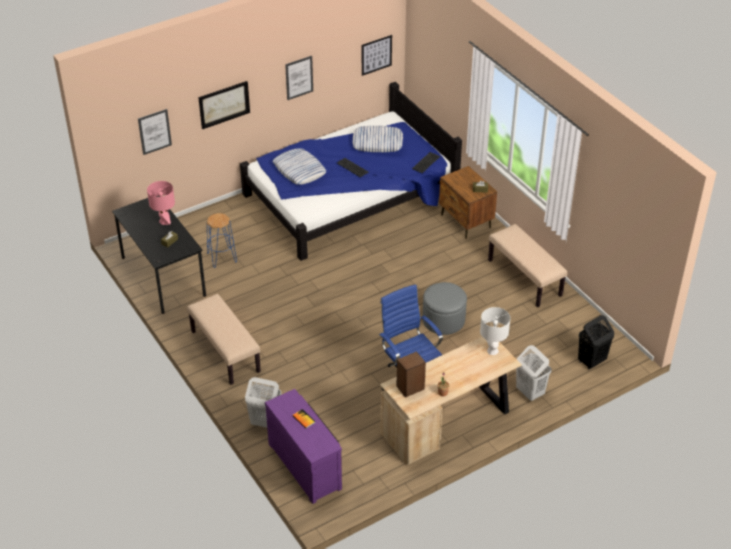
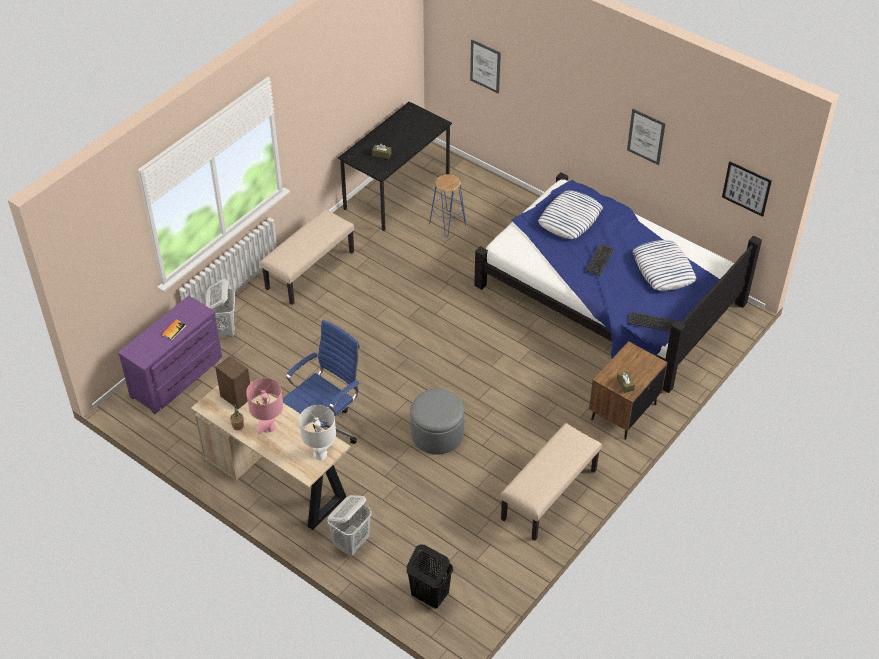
camera: 70 degrees right, 5 degrees up
(164, 221) = (410, 141): pink table lamp -> pink table lamp (269, 427)
(224, 104) = (558, 96): picture -> none

